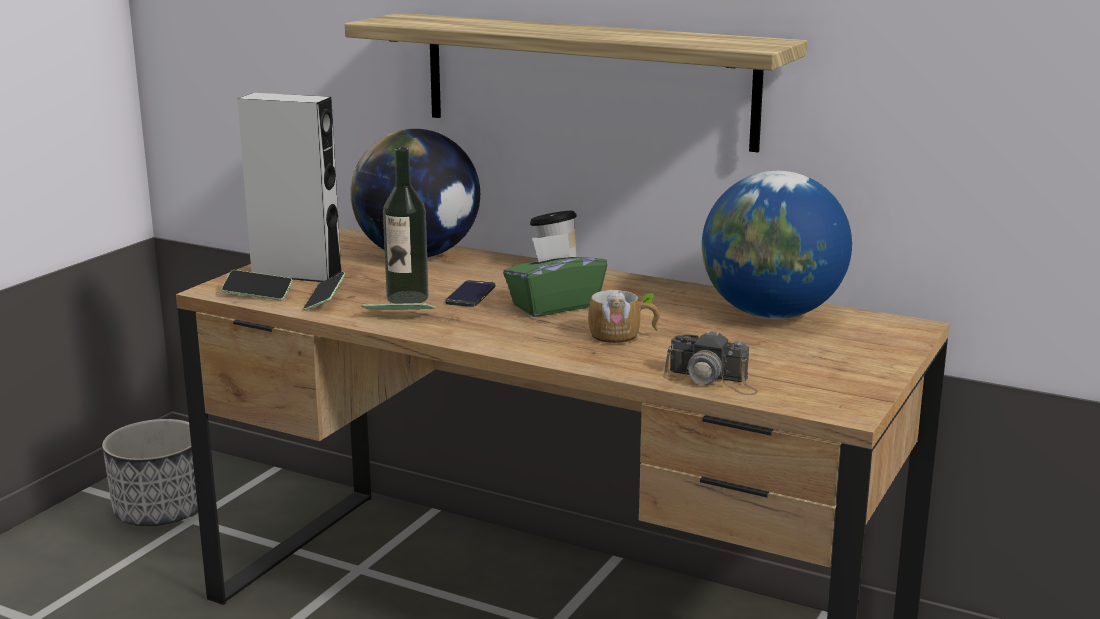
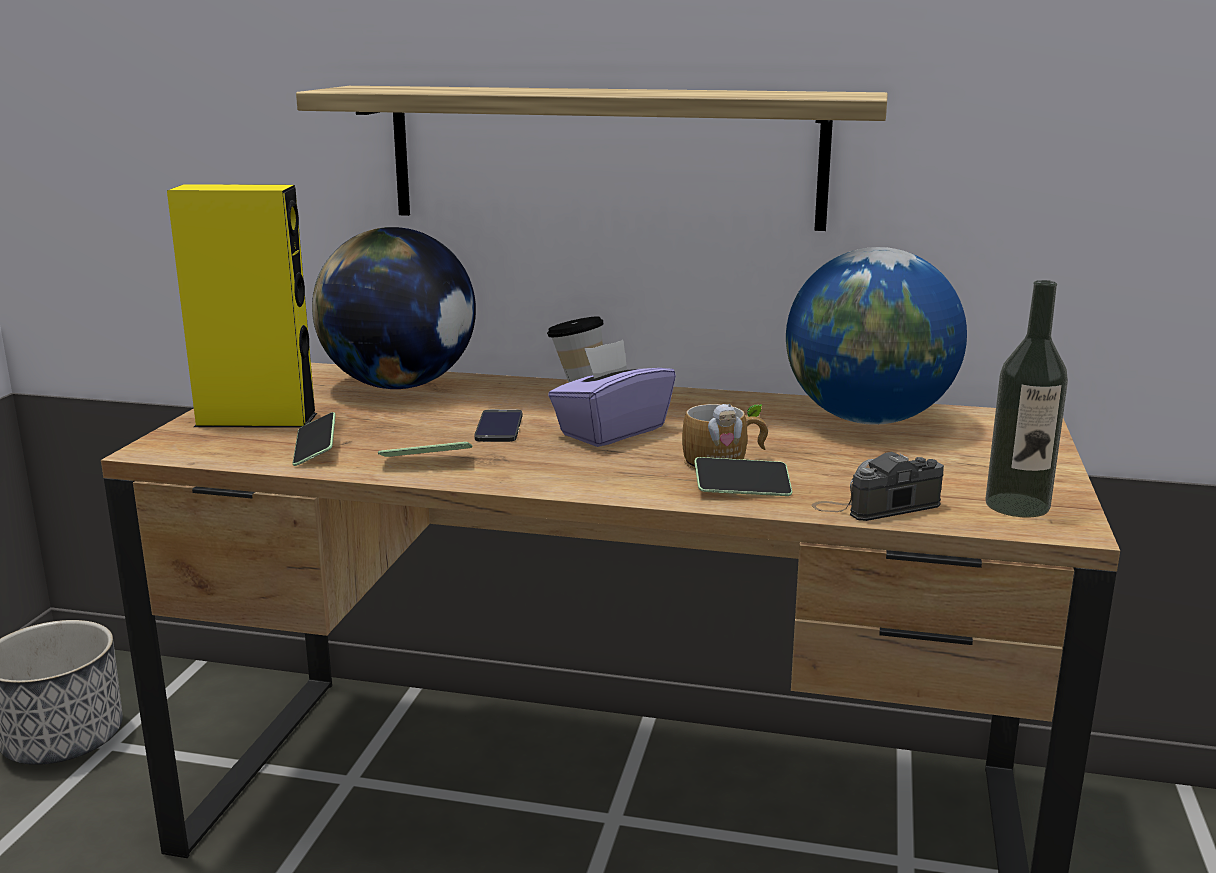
camera: 15 degrees left, 0 degrees up
(257, 294) = (218, 450): phone -> phone (742, 490)
(296, 273) = (256, 420): grey speaker -> yellow speaker
(407, 298) = (422, 438): bottle -> bottle (1017, 505)
(554, 305) = (611, 431): green tissue box -> purple tissue box
(712, 380) = (876, 505): camera -> camera turned 150 degrees clockwise

